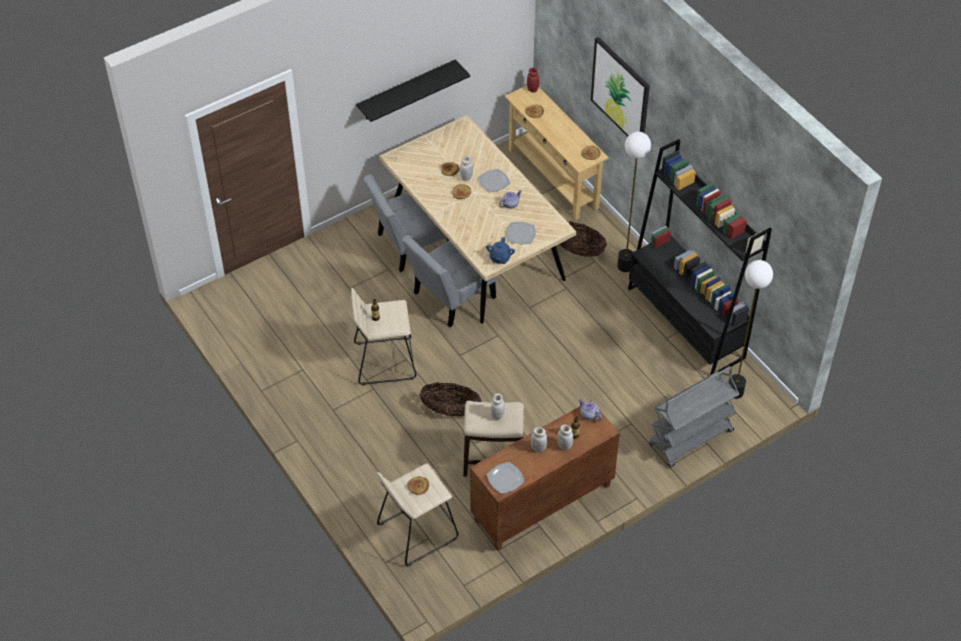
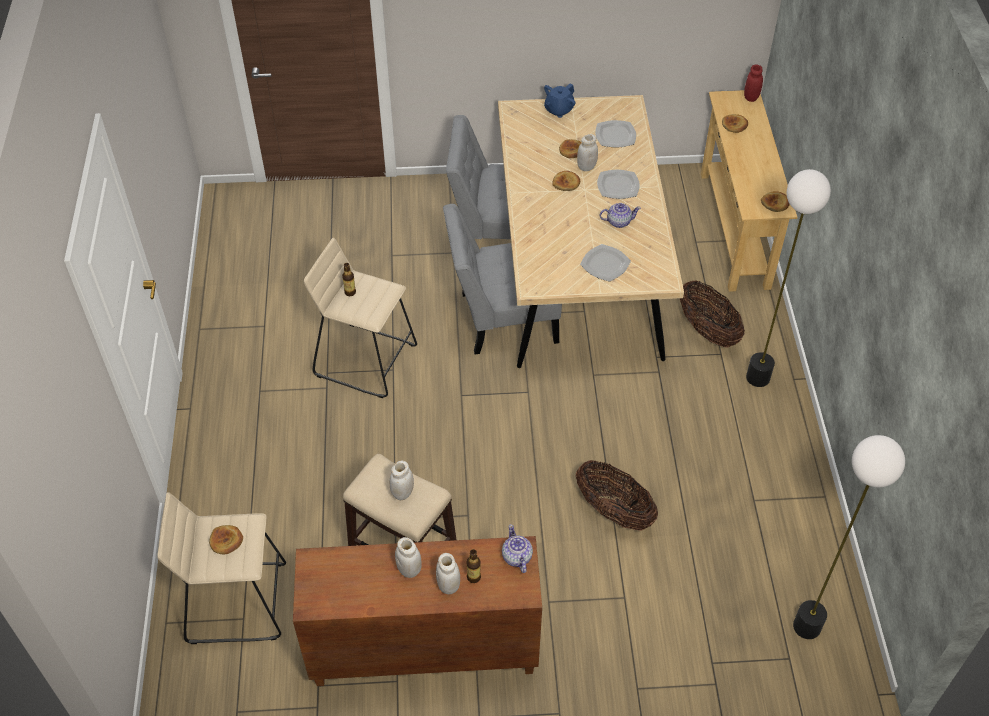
camera: 30 degrees right, 0 degrees up
(406, 90) = (558, 23): black shelf -> none
(450, 410) = (398, 460): basket -> basket (614, 511)
(500, 258) = (555, 283): blue teapot -> blue teapot (558, 110)
(504, 478) = (329, 591): plate -> plate (615, 135)
(620, 92) = (833, 115): picture -> none
(685, 323) = (794, 493): black bookcase -> none
(690, 439) = (696, 664): grey cart -> none

